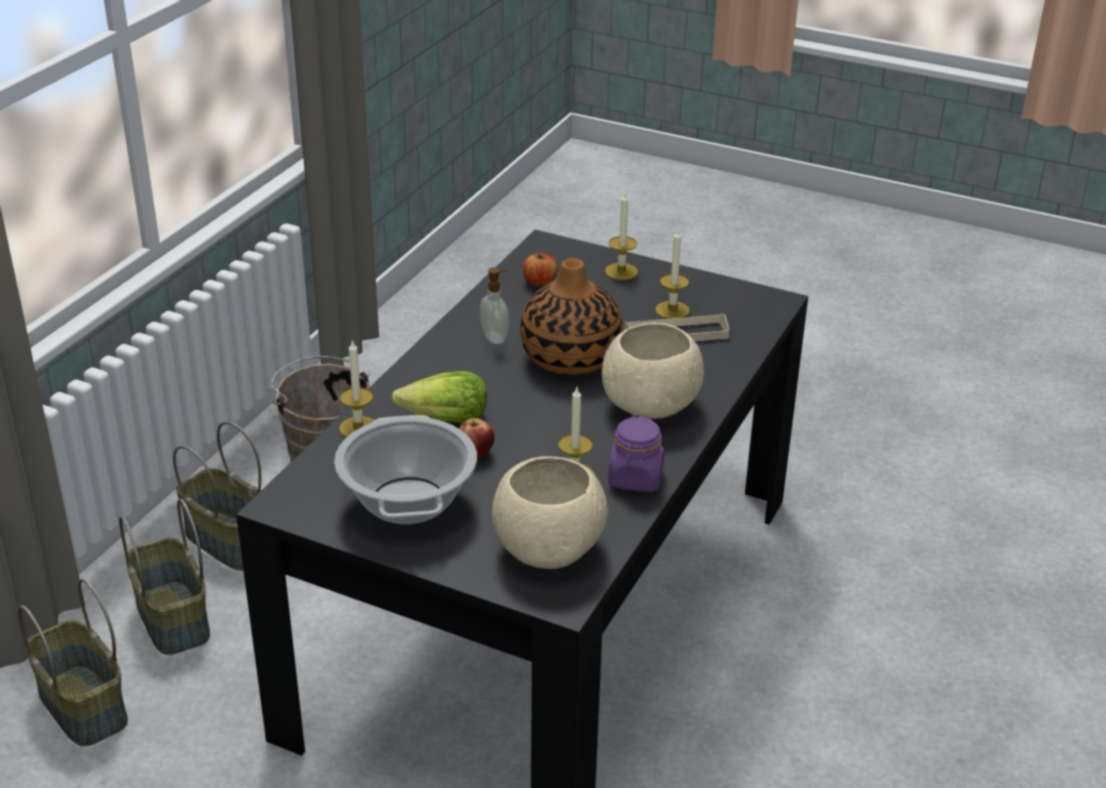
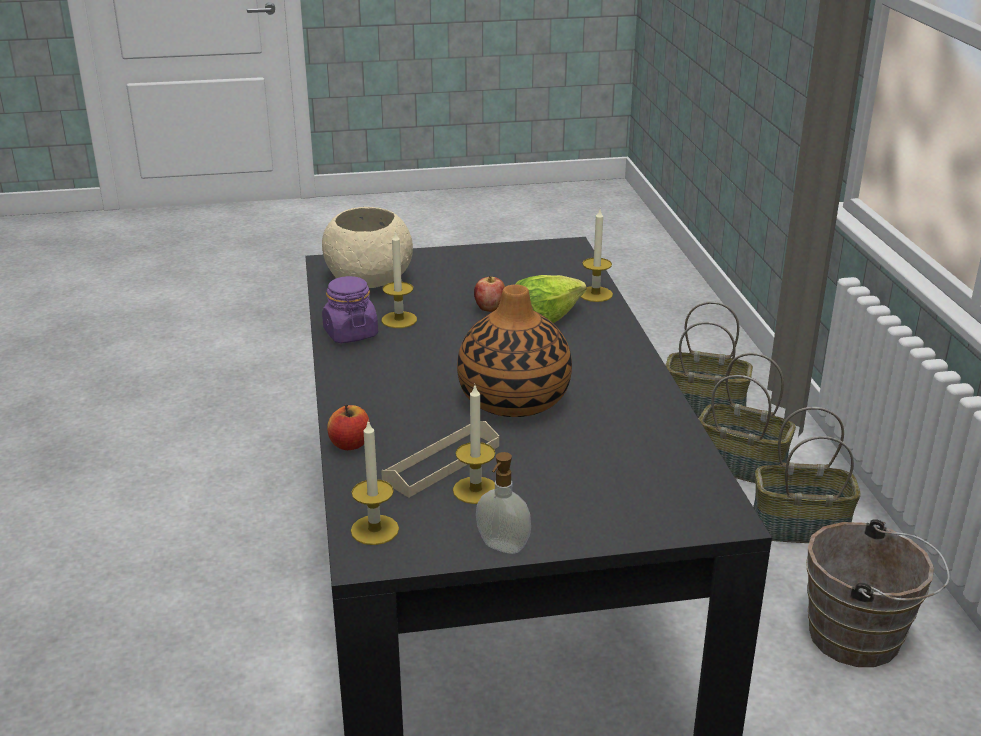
camera: 145 degrees right, 5 degrees down
(407, 501) = (494, 271): cooking pot -> none
(495, 337) = (605, 391): soap dispenser -> soap dispenser (502, 547)
(539, 282) = (655, 464): apple -> apple (350, 444)
(621, 271) = (590, 517): candle -> candle (374, 530)
(650, 405) = (394, 386): beige bowl -> none

